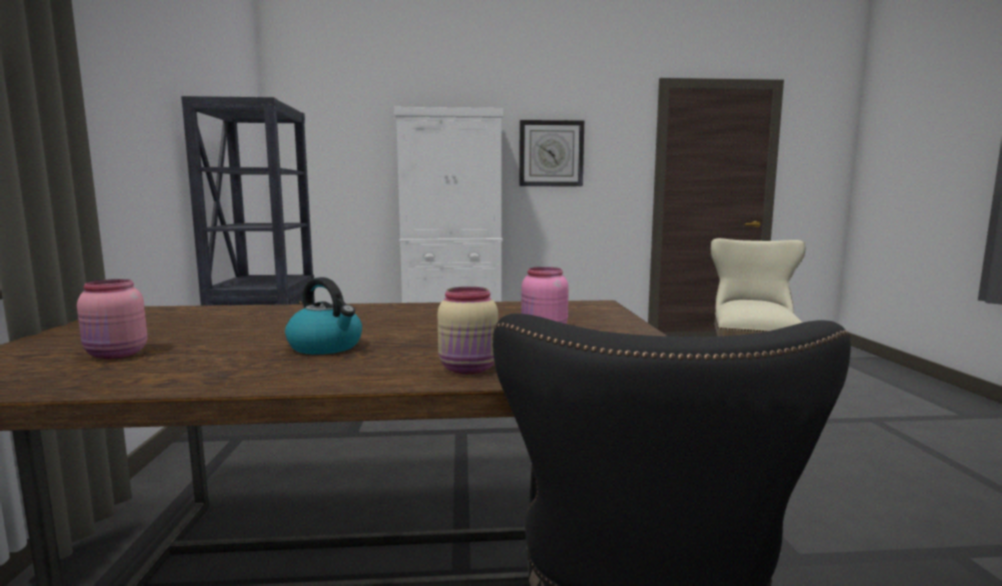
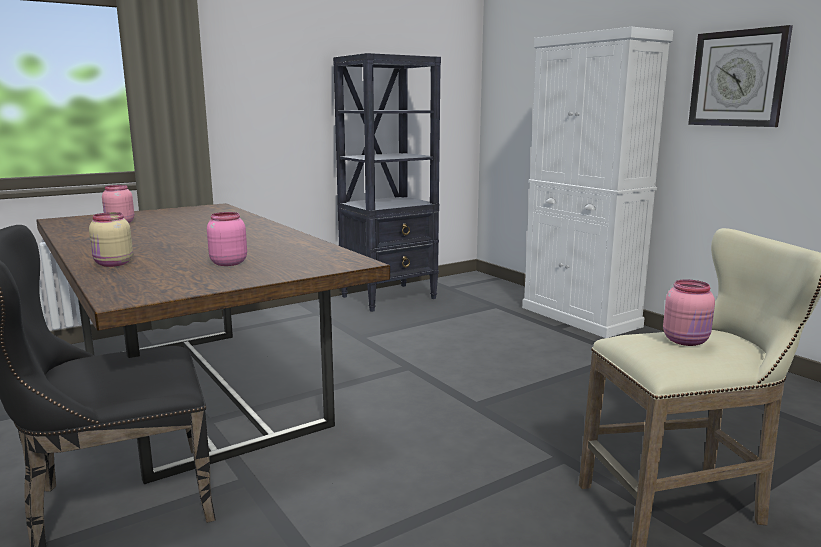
camera: 60 degrees right, 5 degrees up
(326, 347) = (151, 240): kettle -> none
(759, 305) = (687, 341): none -> pink jar

